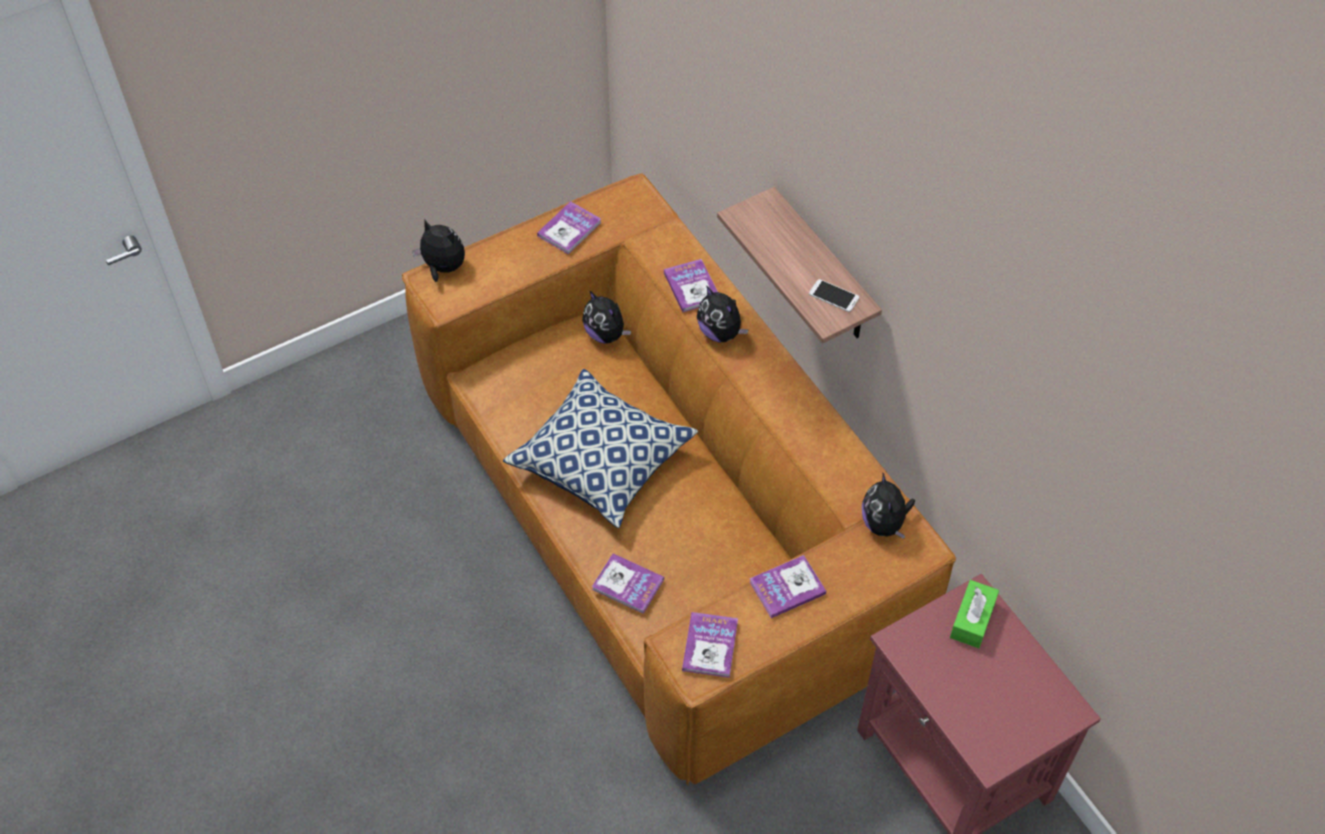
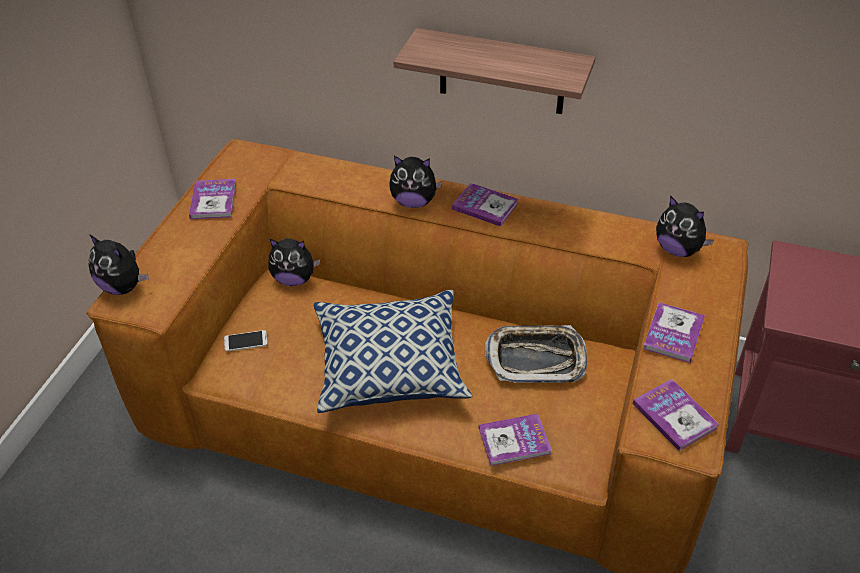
camera: 40 degrees left, 10 degrees down
(443, 268) = (123, 286): plush toy -> plush toy turned 135 degrees counterclockwise
(692, 287) = (357, 186): book -> book (485, 206)
(714, 534) = (536, 358): none -> tray
(833, 296) = (551, 65): phone -> phone (245, 341)
(972, 620) = (808, 271): green tissue box -> none

